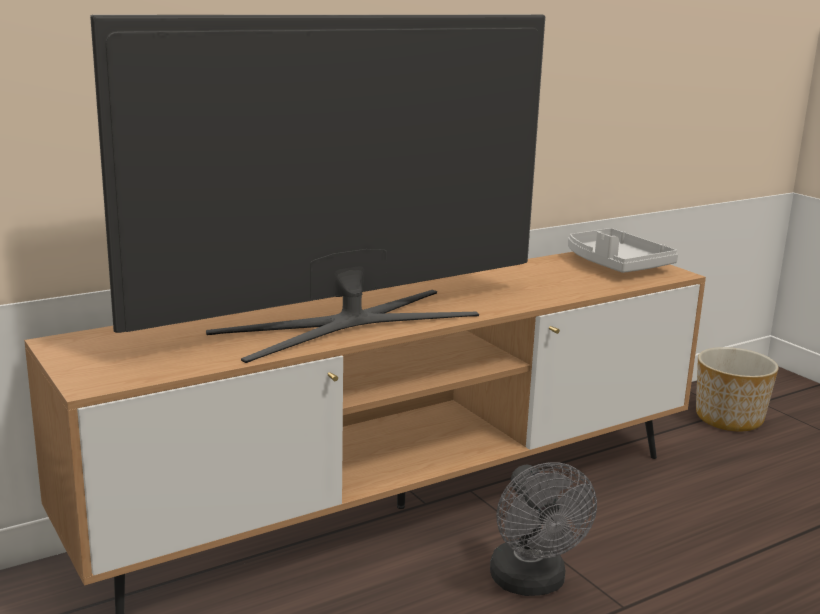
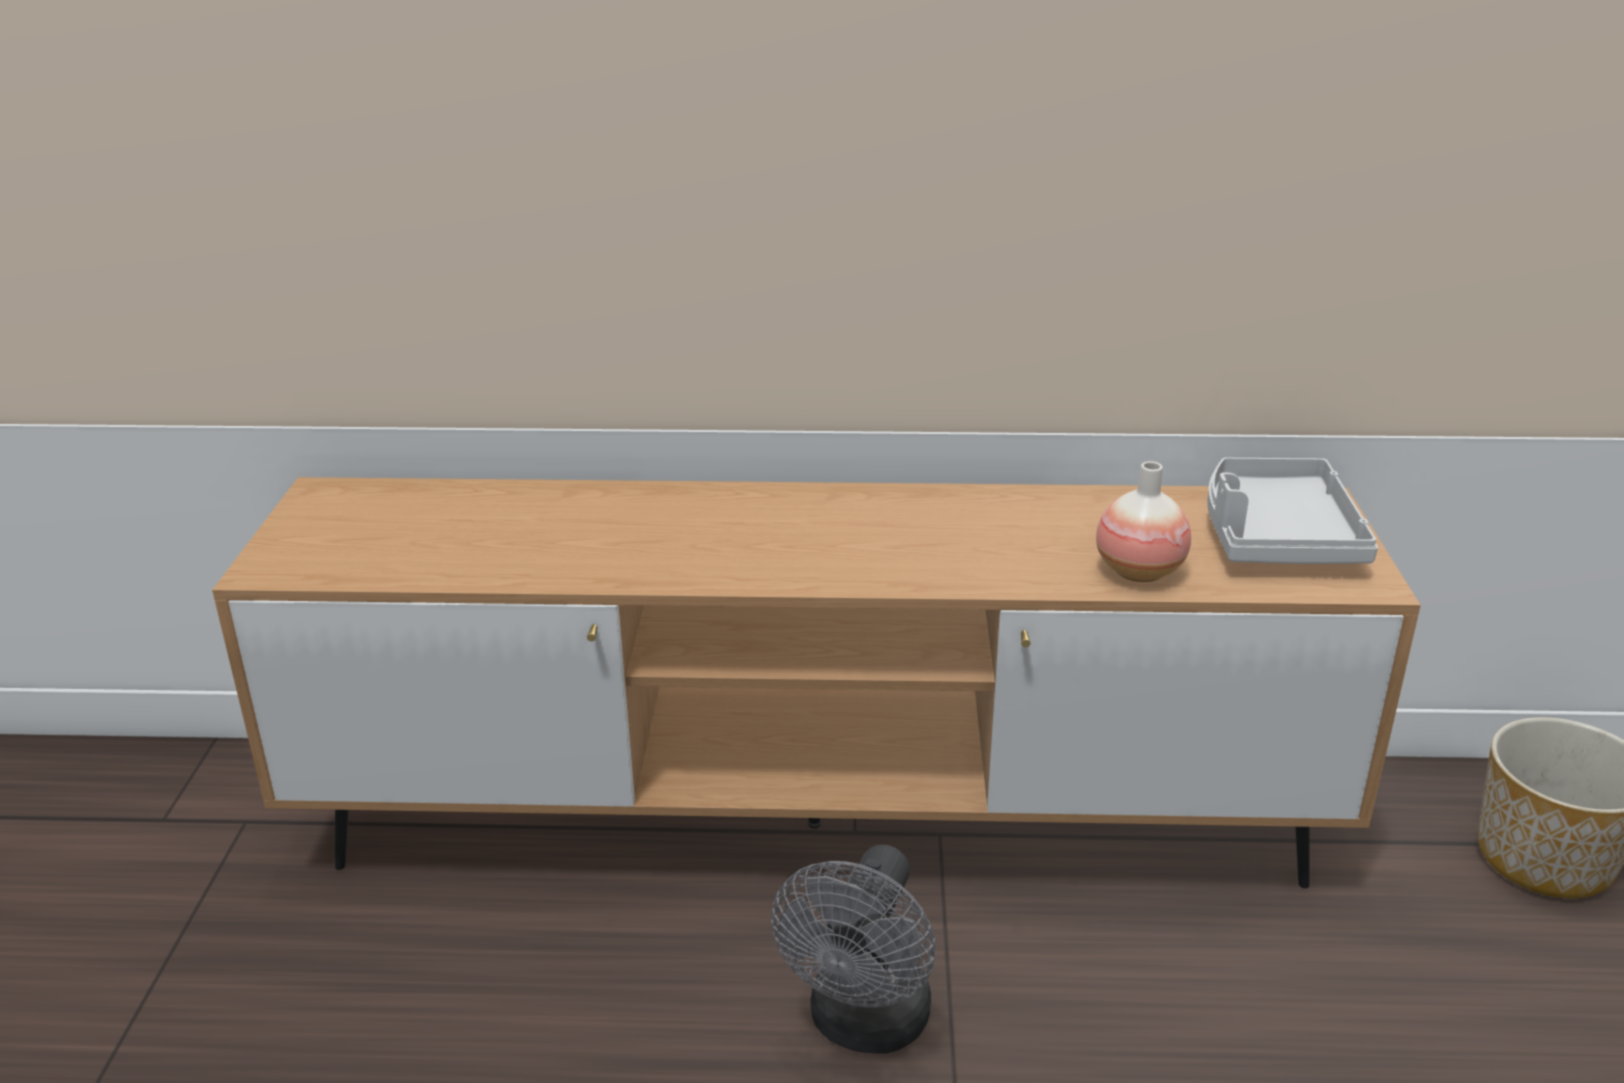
camera: 35 degrees right, 10 degrees up
(348, 323) = (681, 551): television -> none
(582, 287) = (1139, 571): none -> vase

